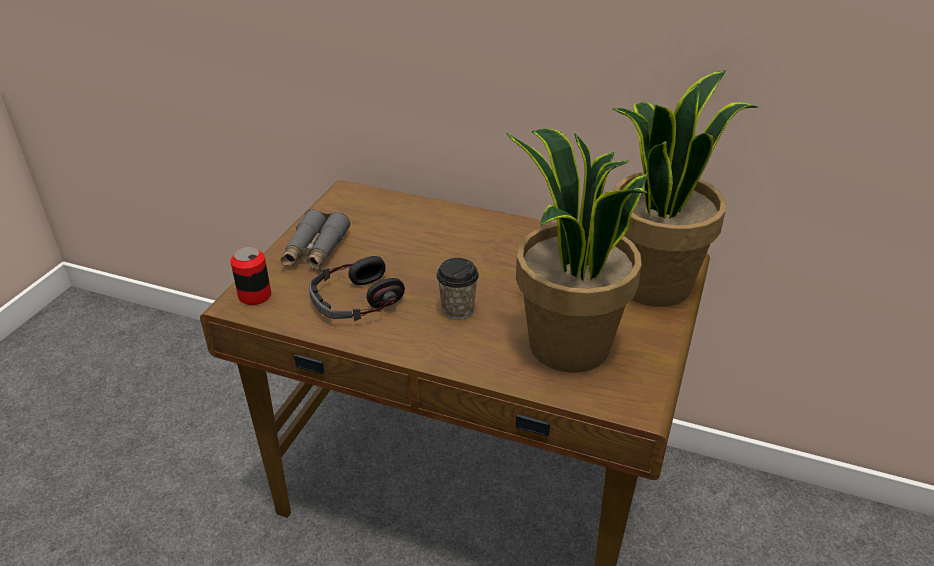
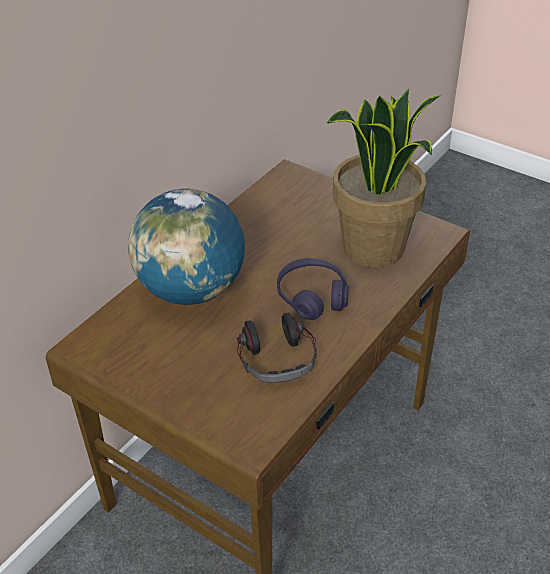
camera: 75 degrees left, 5 degrees up
(255, 295) = (244, 430): can -> none
(315, 250) = (183, 379): grey binoculars -> none
(440, 232) = (191, 290): none -> globe
(457, 310) = (312, 297): cup -> purple headphones
(653, 283) = (313, 192): potted plant -> none

